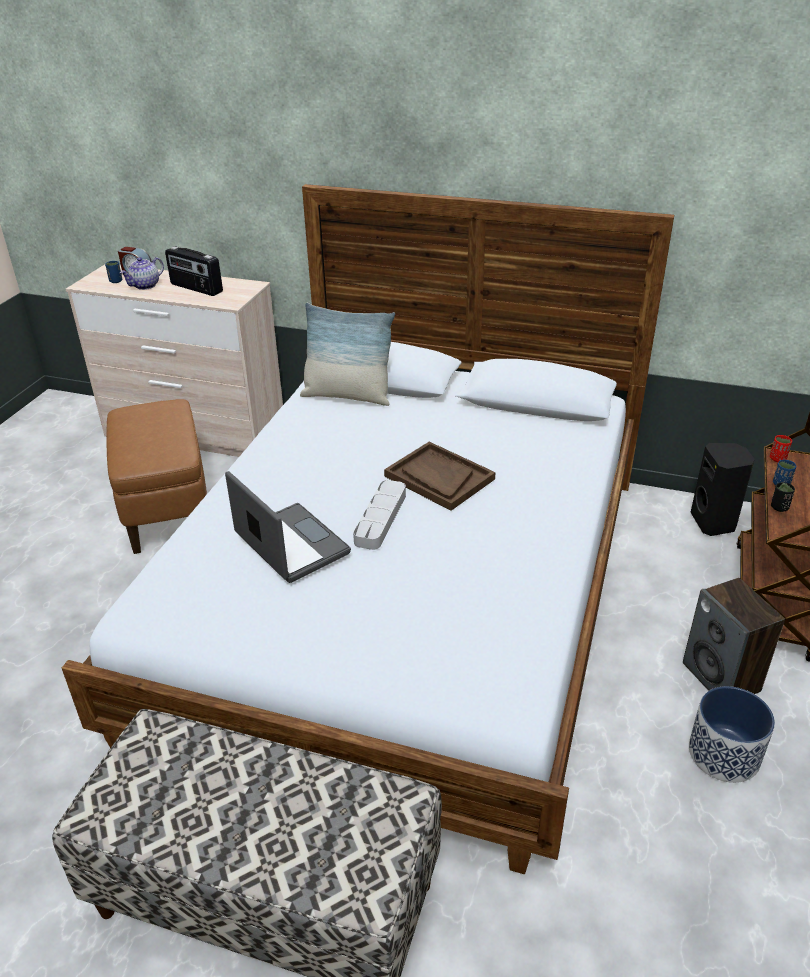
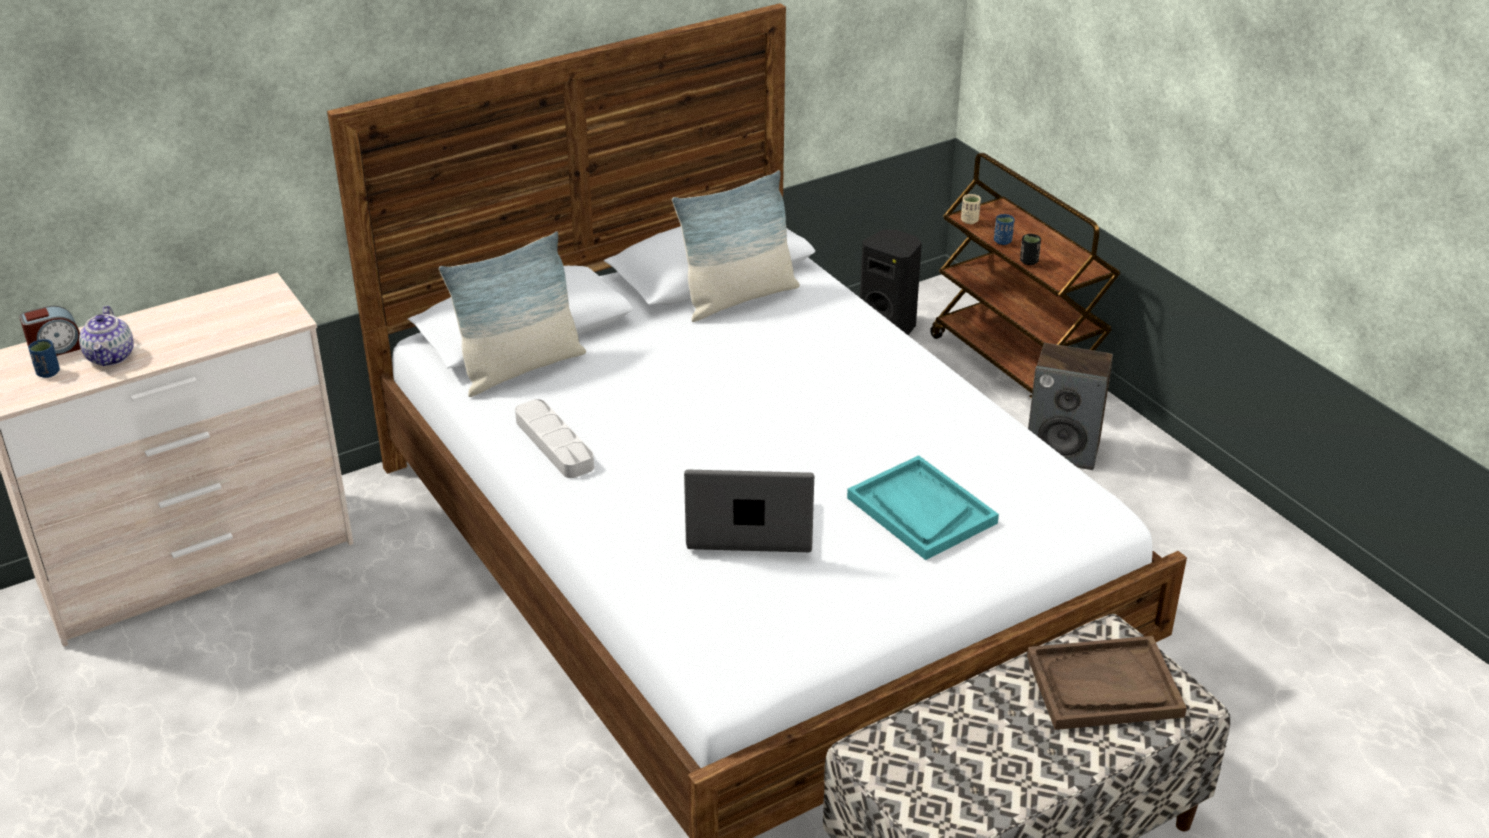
camera: 50 degrees left, 0 degrees up
(167, 512) = (339, 663): brown ottoman -> none
(196, 288) = (195, 326): radio -> none
(380, 518) = (777, 455): grey tray -> grey tray (554, 444)
(398, 608) = (921, 510): none -> turquoise tray
(439, 478) = (759, 391): brown tray -> brown tray (1103, 686)
(524, 423) = (738, 298): none -> pillow
(724, 754) = (1136, 502): planter -> none
(777, 459) = (969, 221): red cup -> beige cup

